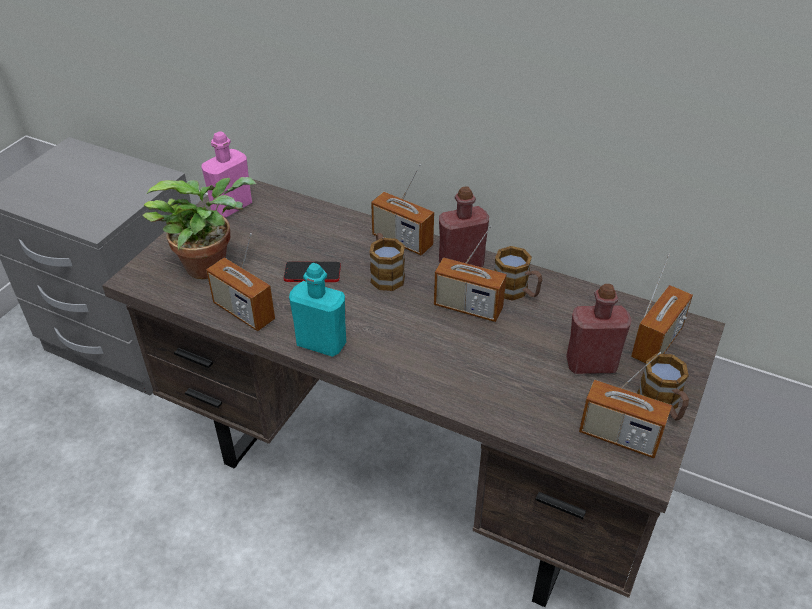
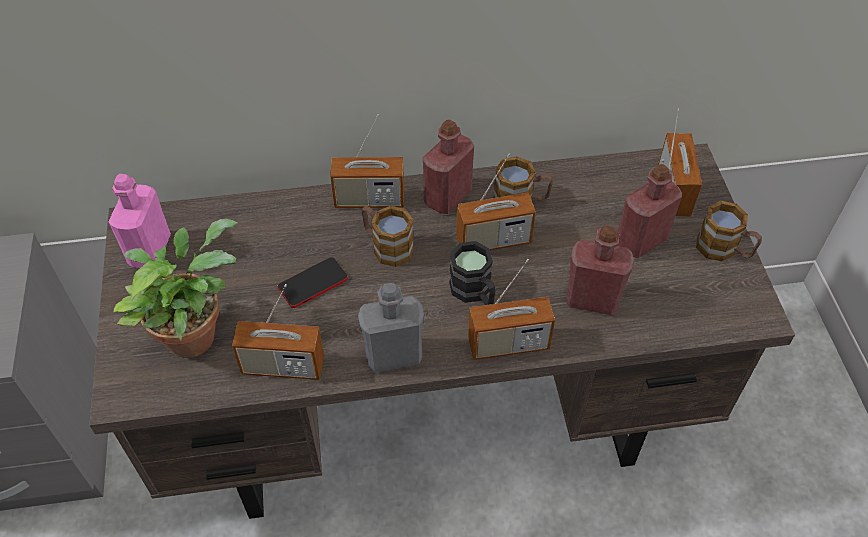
camera: 35 degrees left, 10 degrees up
(321, 343) = (393, 355): turquoise bottle -> grey bottle
(419, 333) = (474, 292): none -> black mug
(507, 384) = (592, 300): none -> red bottle
(619, 436) = (716, 298): radio -> radio (508, 344)

